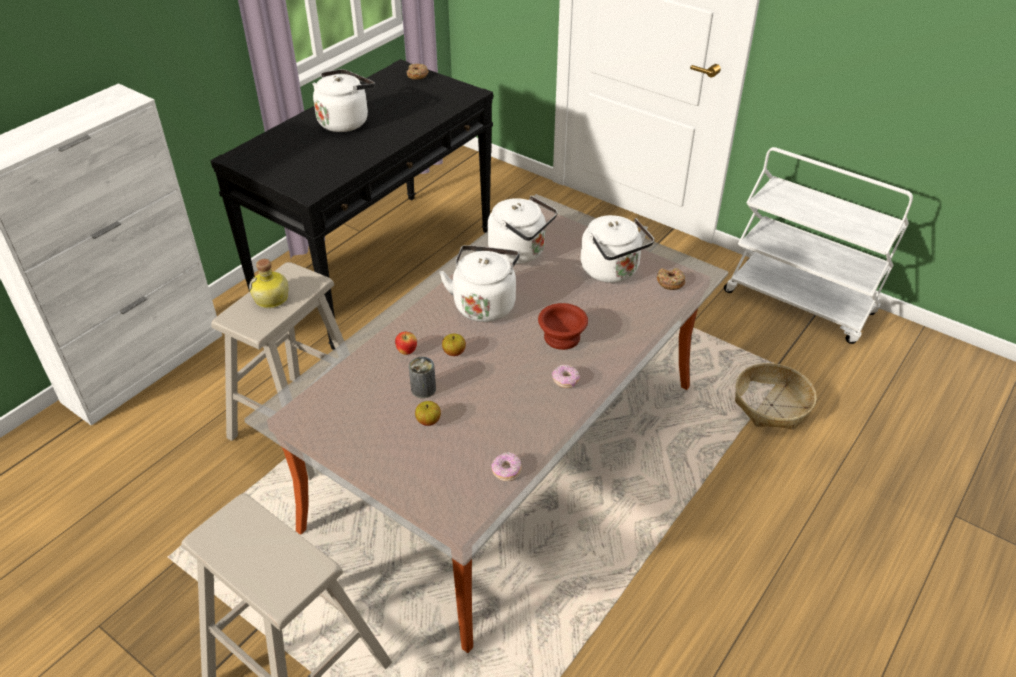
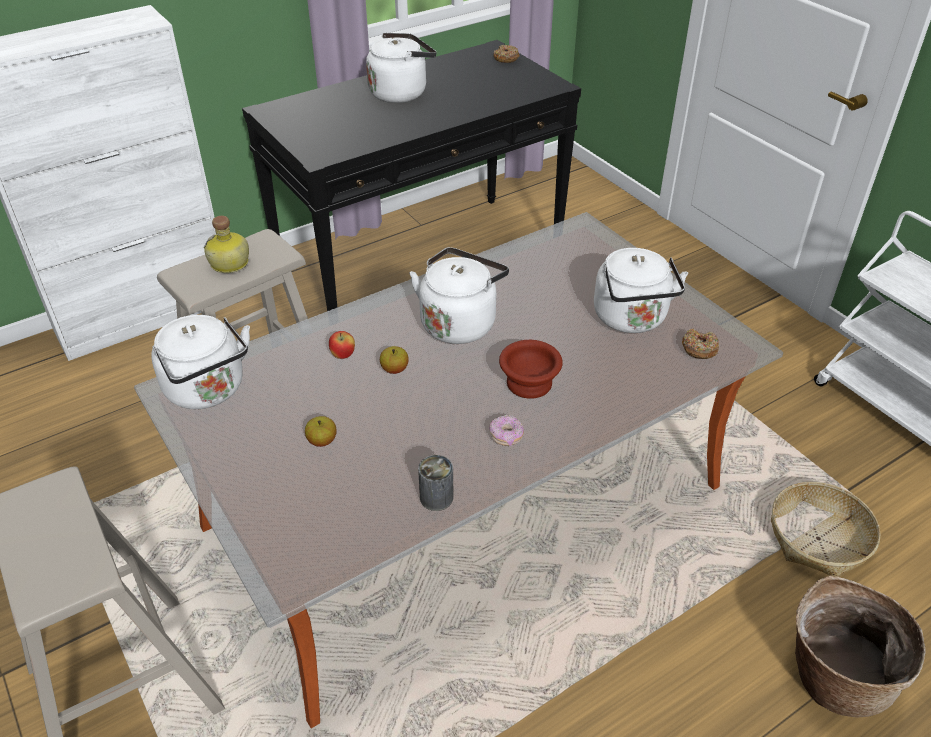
camera: 20 degrees right, 0 degrees up
(423, 389) = (337, 402): can -> can (436, 497)
(506, 471) = (377, 526): donut -> none
(520, 252) = (532, 273): white kettle -> white kettle (208, 391)
(818, 496) = (834, 676): none -> basket

